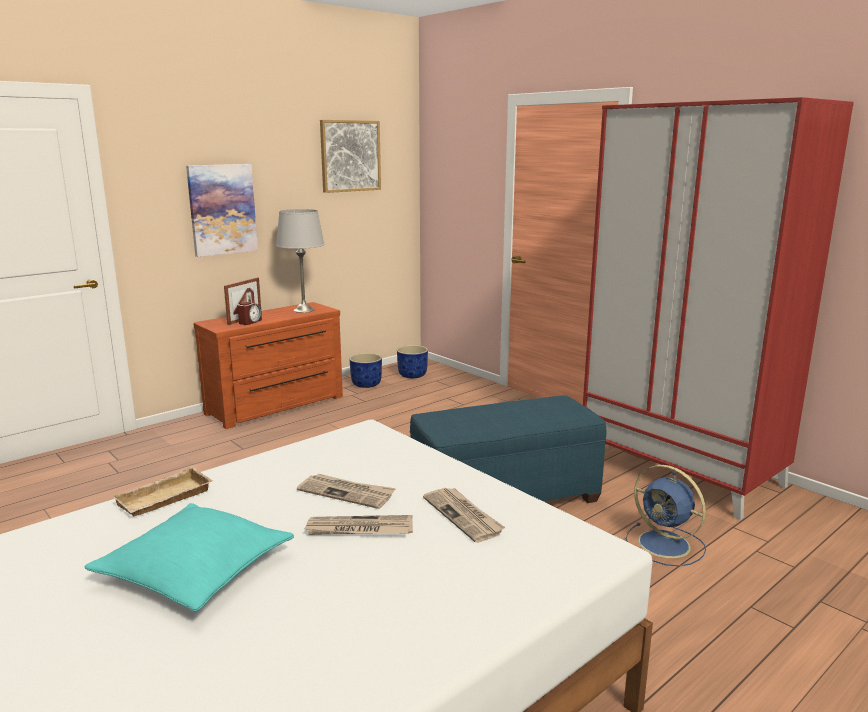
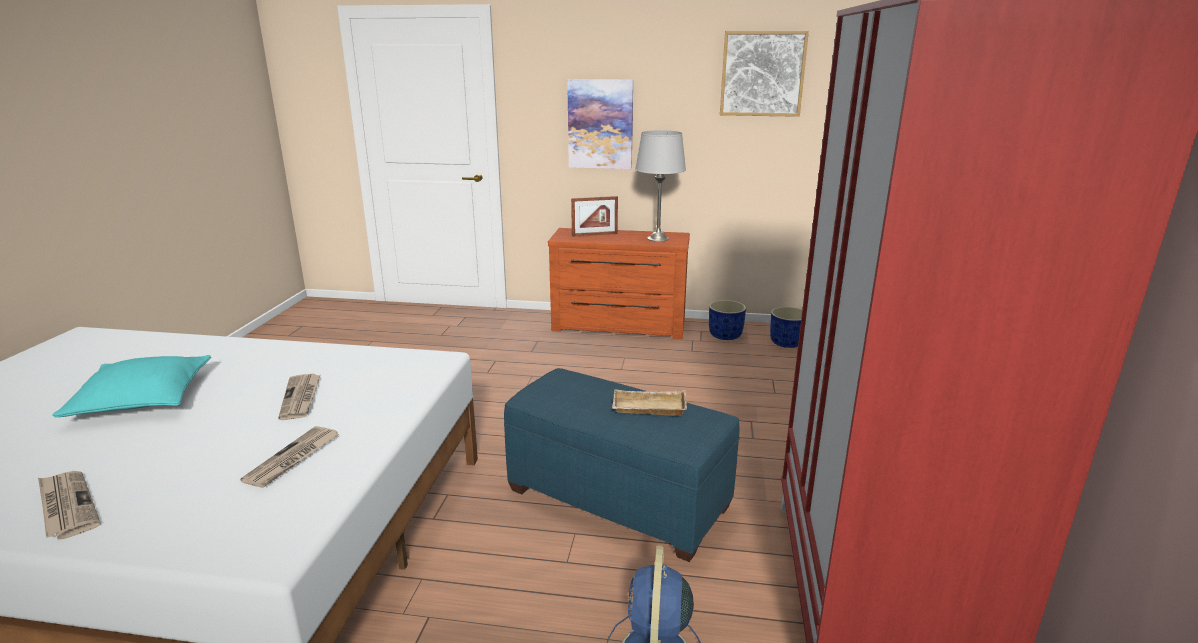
camera: 50 degrees right, 5 degrees up
(164, 499) = (242, 349): beige tray -> beige tray (648, 408)
(250, 322) = (591, 238): alarm clock -> none
(359, 529) = (237, 426): newspaper -> newspaper (67, 506)

